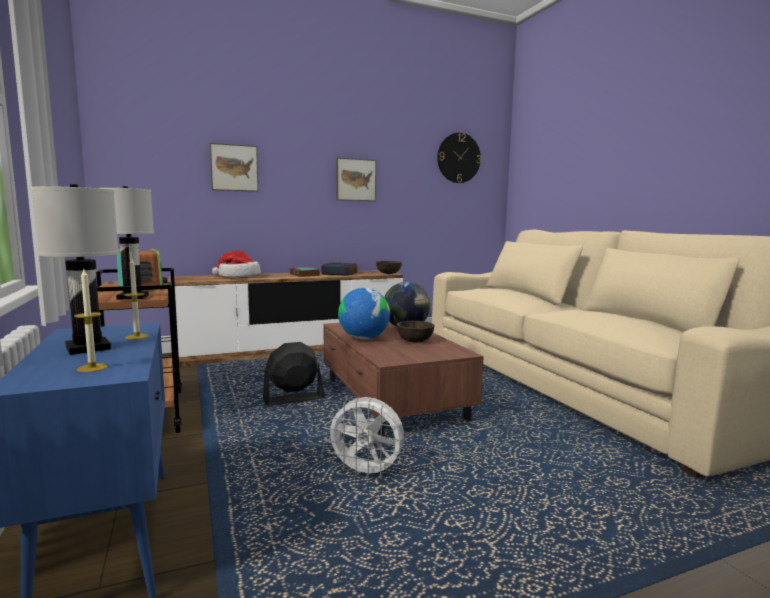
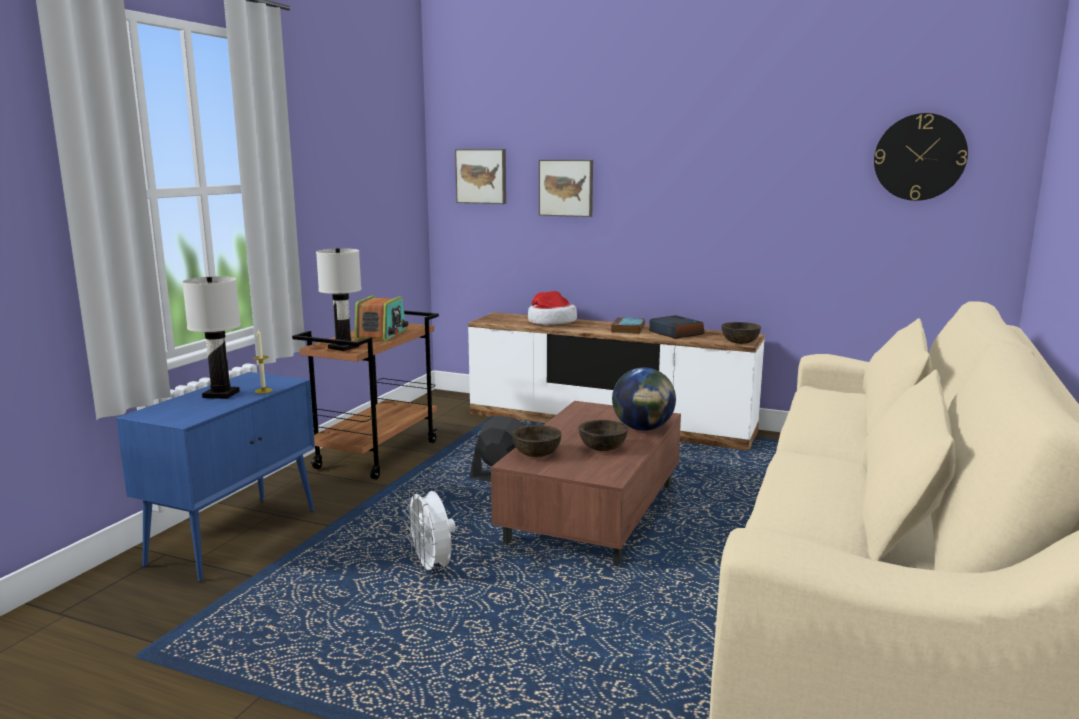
camera: 45 degrees right, 5 degrees up
(92, 368) = (186, 411): candle -> none
(355, 180) = (725, 199): picture -> picture (482, 176)
(364, 338) = (561, 430): globe -> none
(387, 353) = (536, 454): none -> brown bowl

